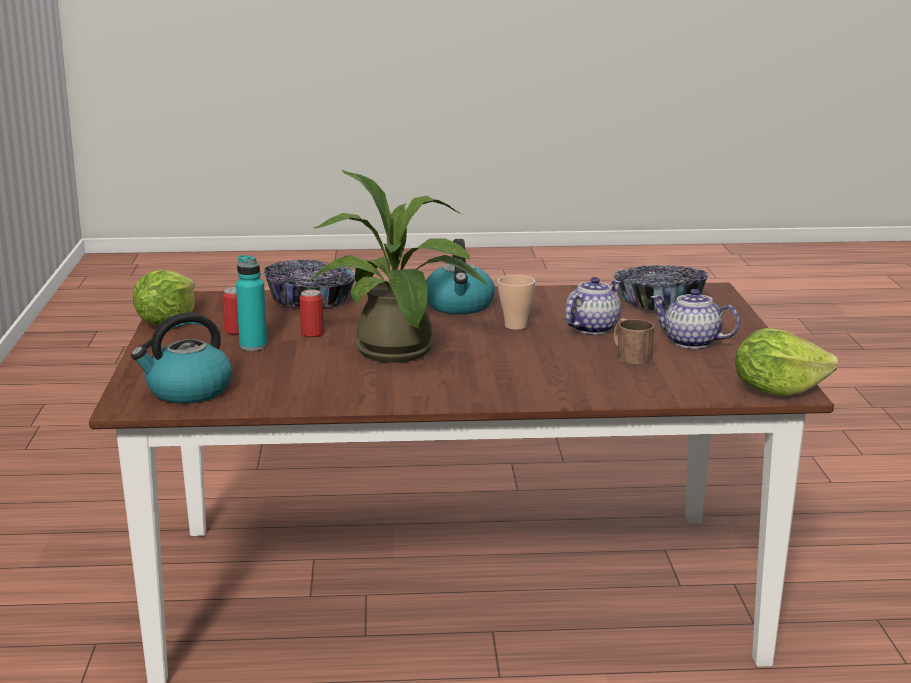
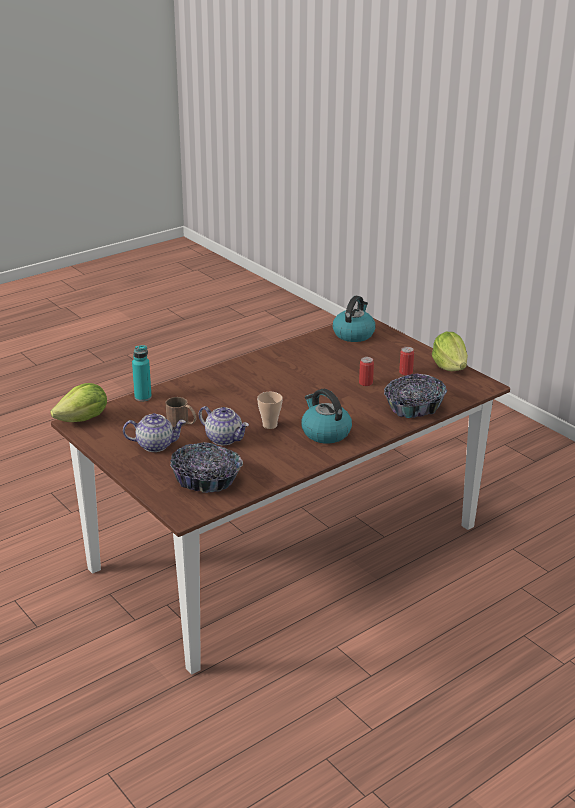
camera: 145 degrees right, 10 degrees up
(253, 346) = (377, 365): turquoise bottle -> turquoise bottle (143, 397)
(399, 354) = (299, 383): potted plant -> none
(592, 328) = (224, 439): teapot -> teapot turned 60 degrees counterclockwise

